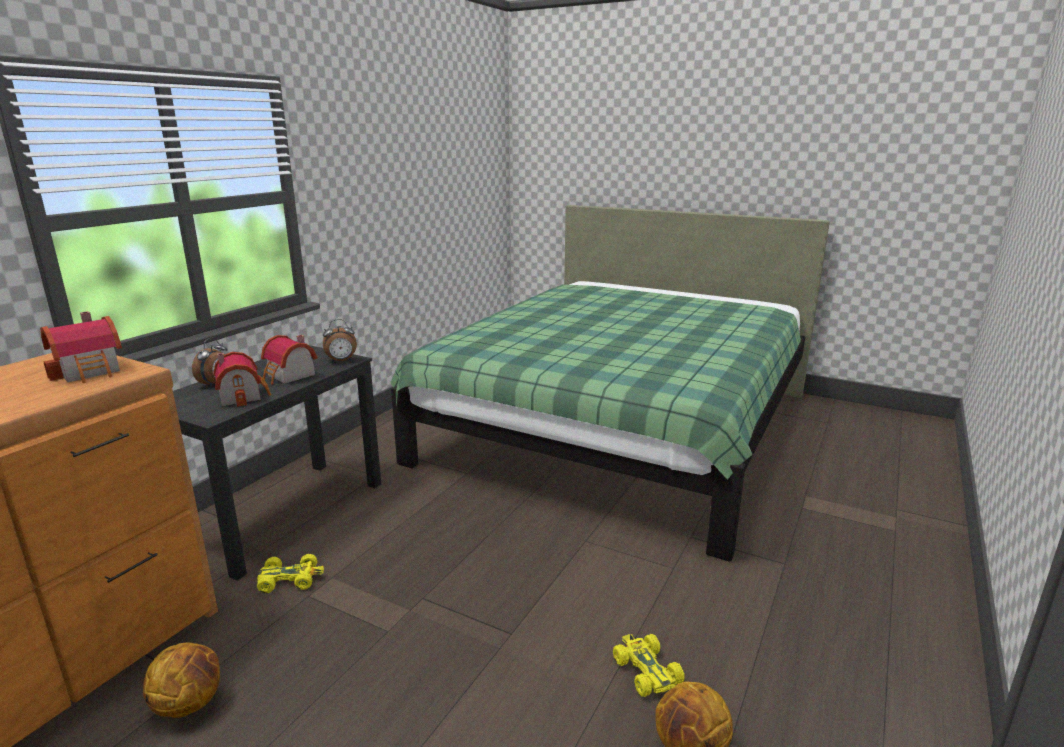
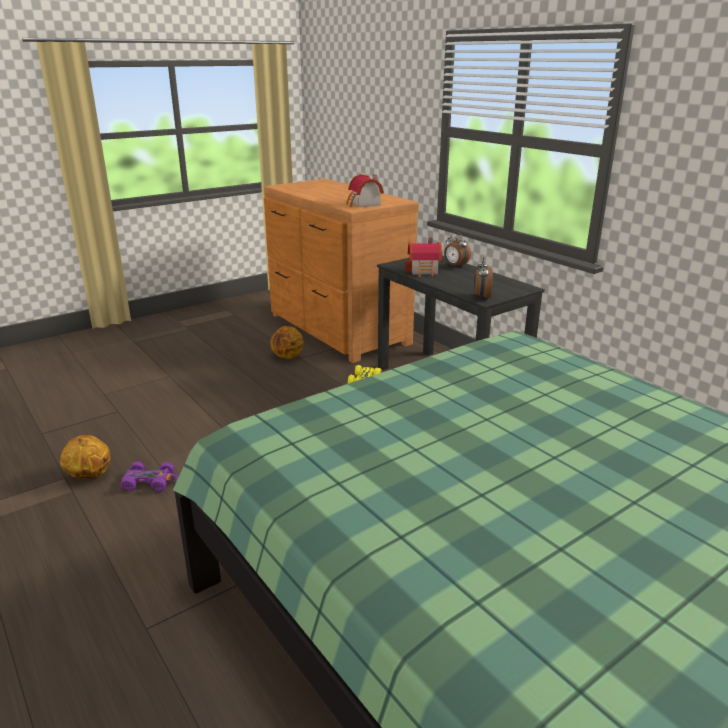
camera: 115 degrees right, 5 degrees up
(289, 376) = (456, 281): toy house -> none
(645, 670) = (150, 482): yellow toy car -> purple toy car

